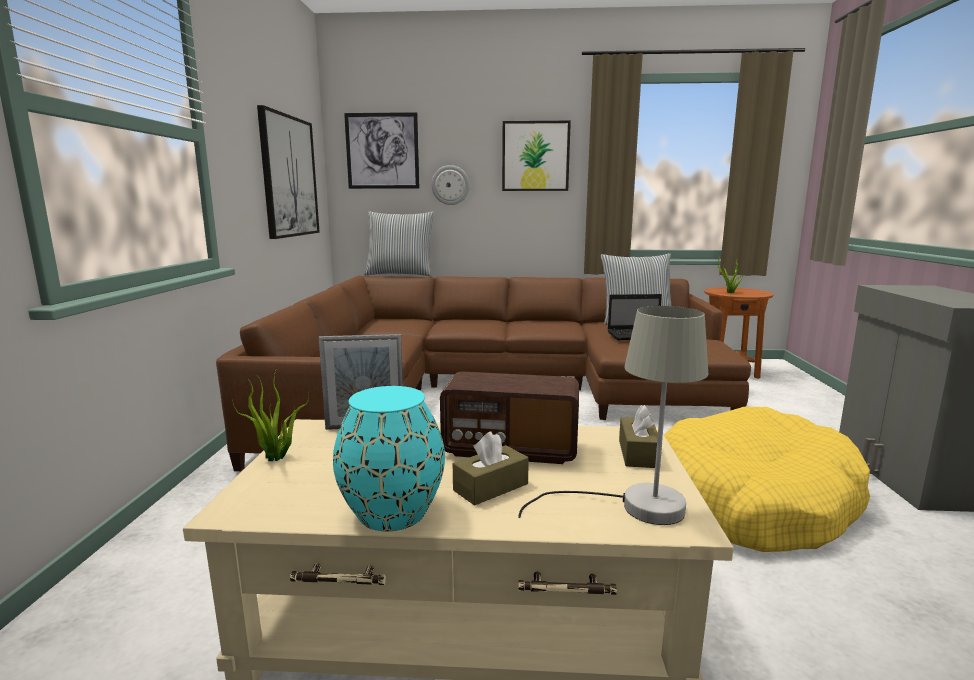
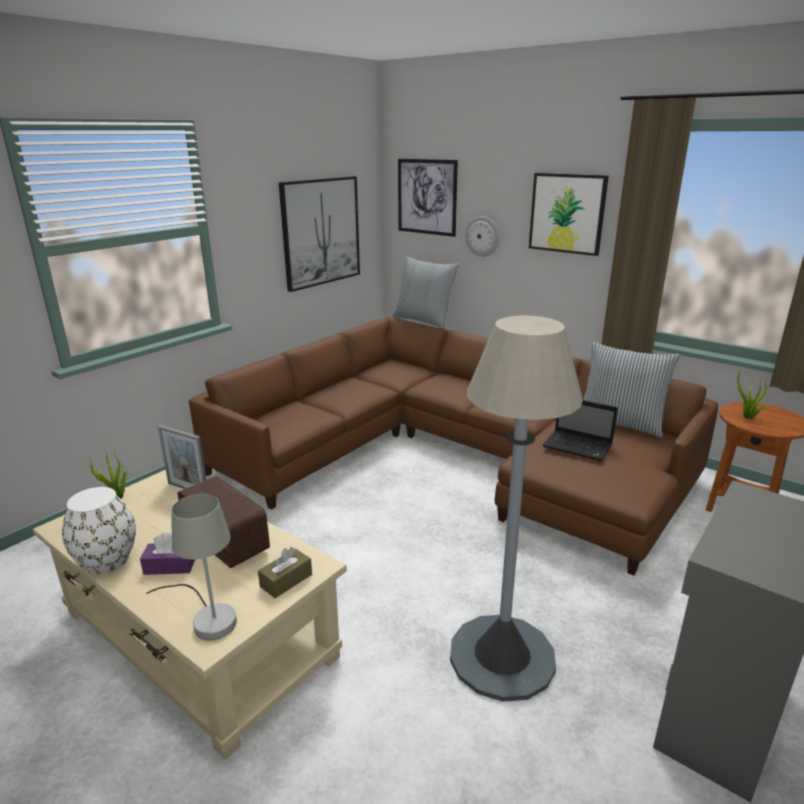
camera: 35 degrees right, 10 degrees up
(390, 513) = (106, 560): turquoise vase -> white vase
(491, 487) = (170, 566): brown tissue box -> purple tissue box
(752, 501) = (501, 656): yellow dog bed -> grey floor lamp

